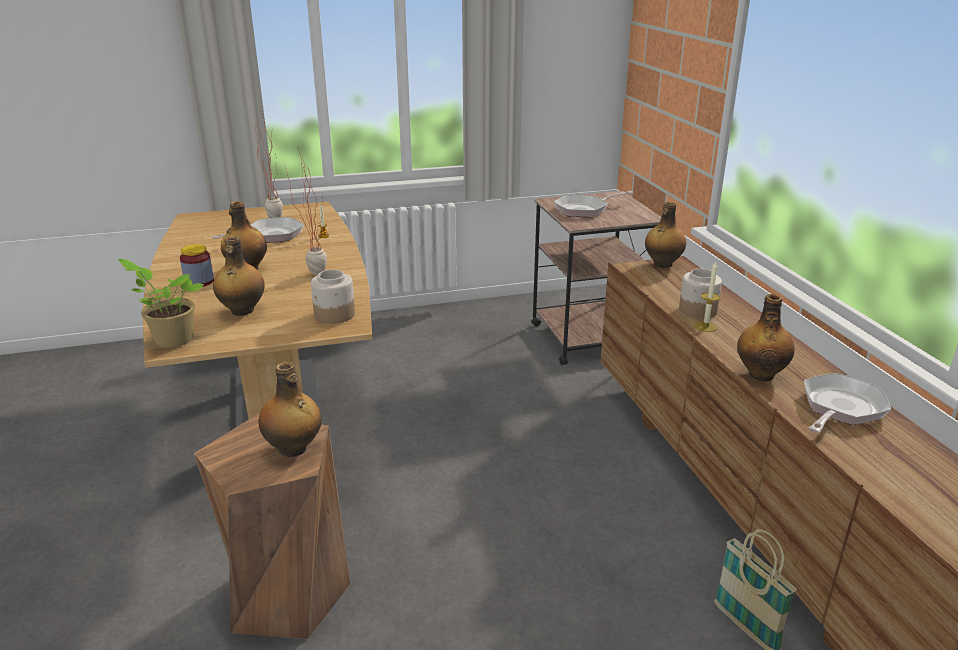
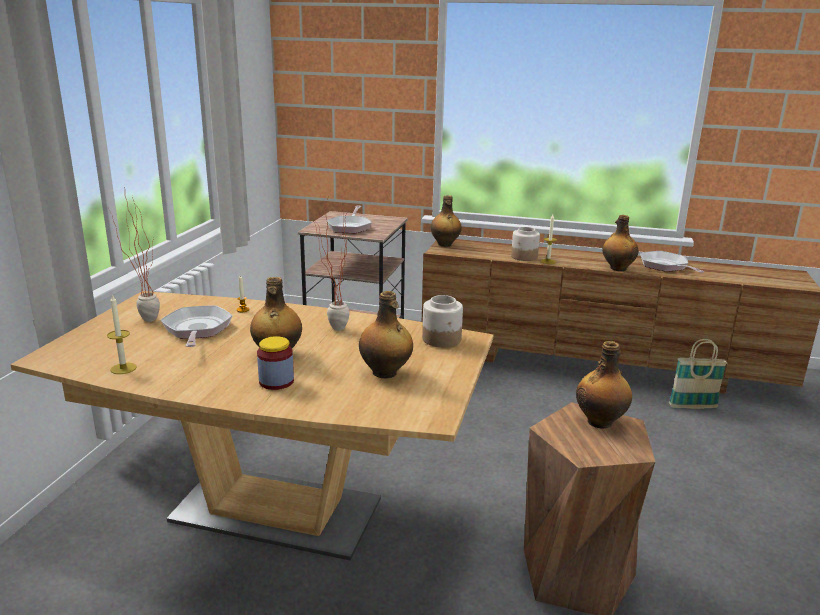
camera: 60 degrees left, 5 degrees down
(171, 339) = (415, 415): potted plant -> none
(190, 238) = (123, 368): none -> candle

